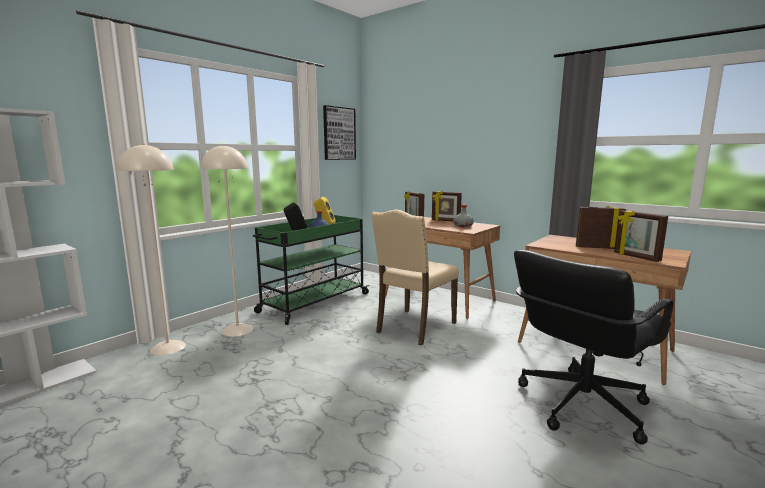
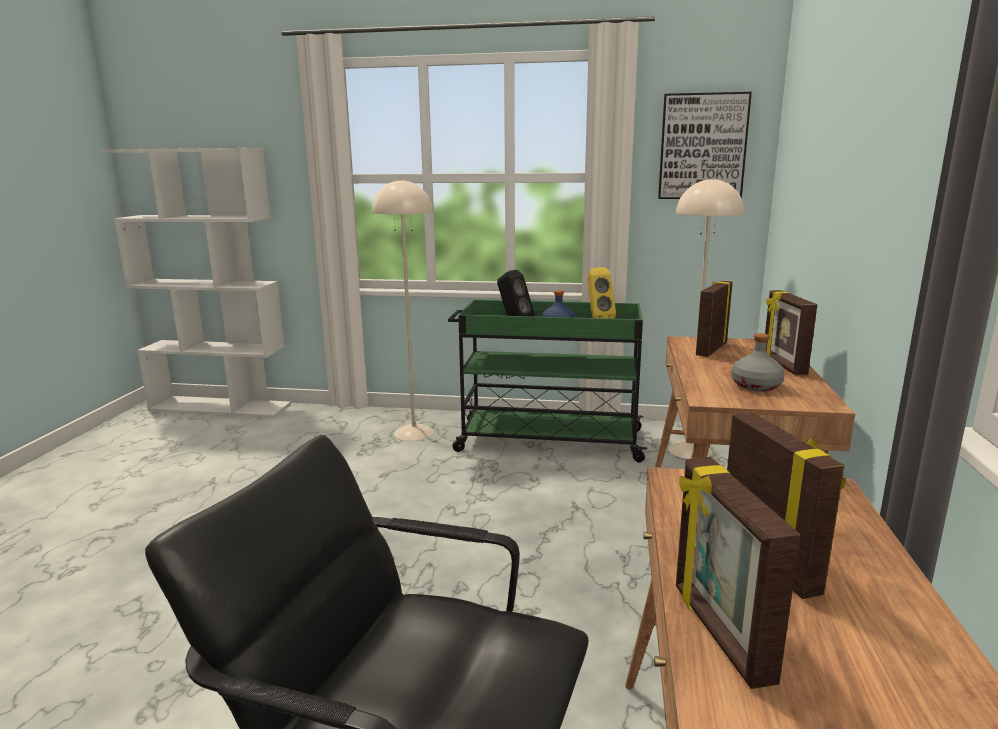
camera: 60 degrees right, 5 degrees up
(167, 347) = (342, 420): beige floor lamp -> beige floor lamp (689, 450)
(414, 327) = (558, 544): beige chair -> none
(636, 257) = (719, 633): picture frame -> picture frame turned 45 degrees counterclockwise

